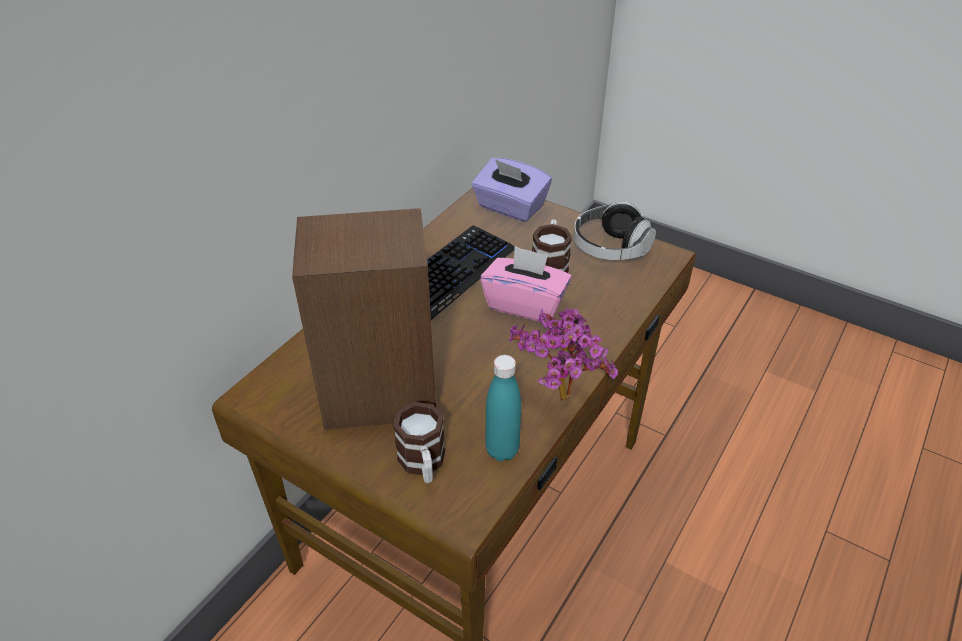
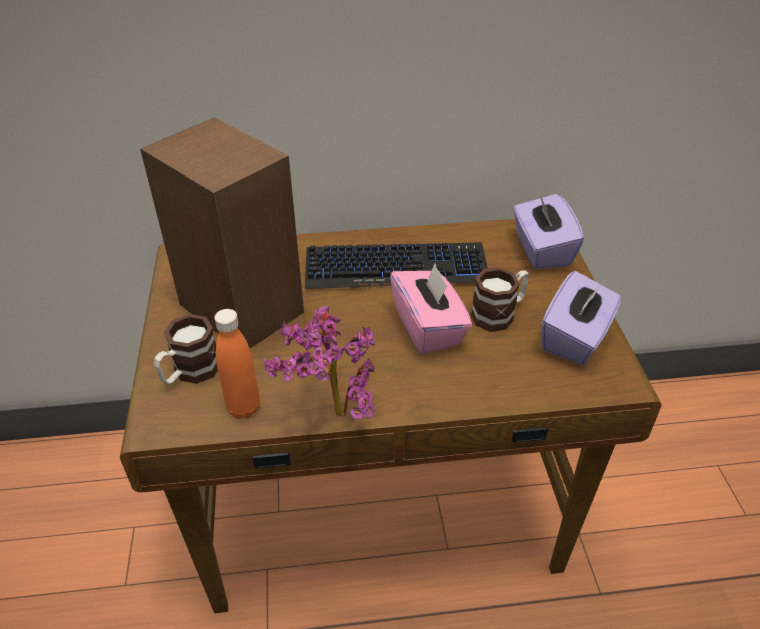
camera: 50 degrees right, 0 degrees up
(502, 450) = (244, 408): turquoise bottle -> orange bottle
(610, 248) = (575, 338): headphones -> purple tissue box

